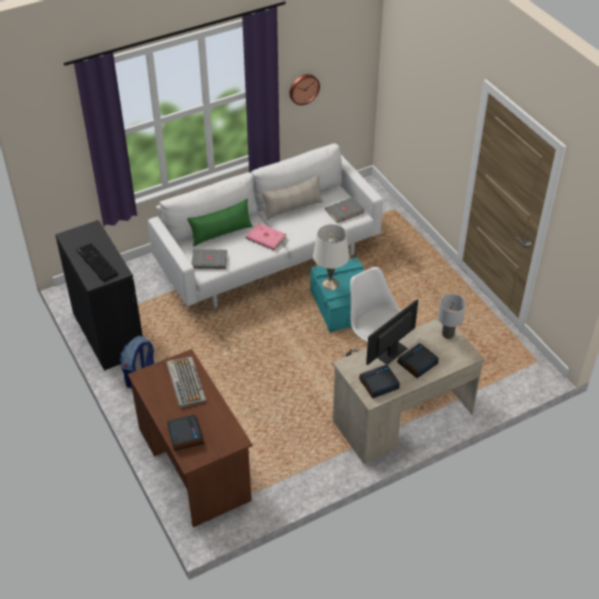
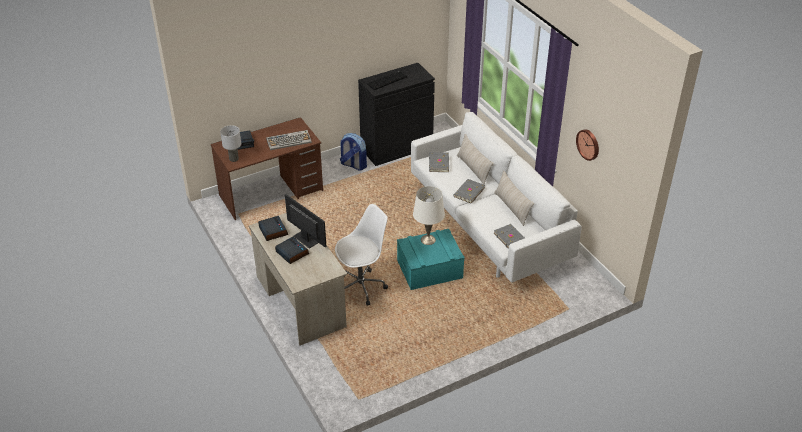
camera: 90 degrees right, 5 degrees down
(221, 233) = (473, 169): green pillow -> beige pillow
(265, 238) = (468, 192): pink book -> grey book
(448, 335) = (322, 273): white table lamp -> white table lamp (233, 159)

